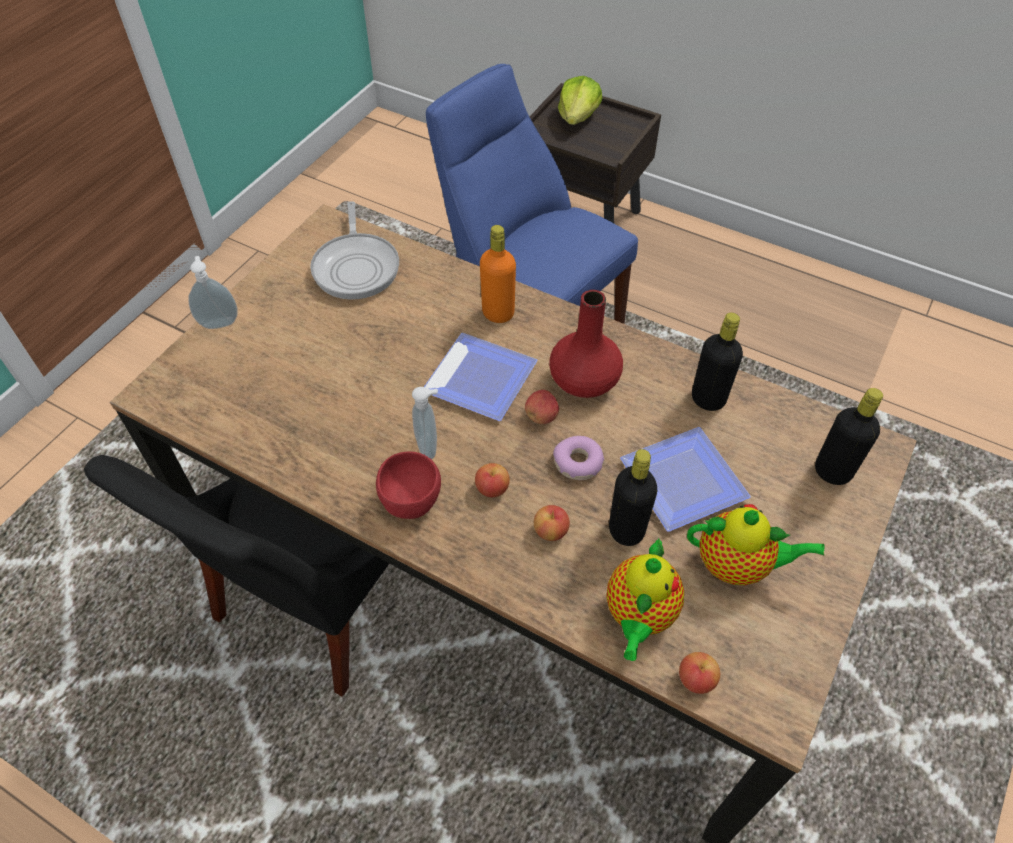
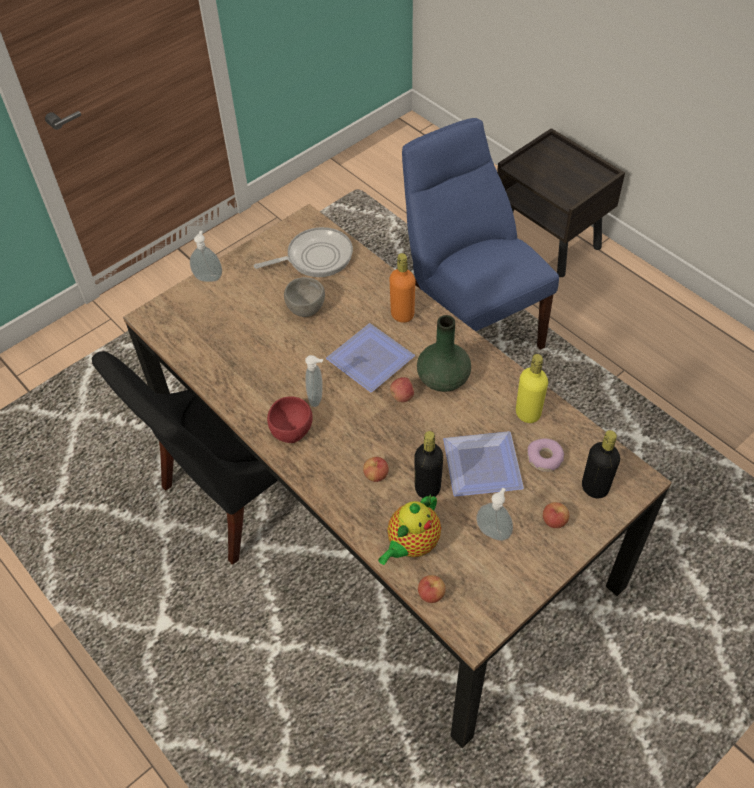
camera: 20 degrees right, 0 degrees up
(356, 267) = (315, 257): frying pan -> frying pan turned 120 degrees counterclockwise
(370, 333) = (307, 308): none -> grey bowl
(492, 488) = (348, 437): apple -> apple (554, 521)
(578, 117) = (554, 161): lettuce -> none
(578, 463) = (414, 435): donut -> donut (544, 458)
(584, 380) = (443, 378): red vase -> green vase
(708, 399) = (528, 413): black bottle -> yellow bottle
(737, 565) = (493, 532): teapot -> soap dispenser

